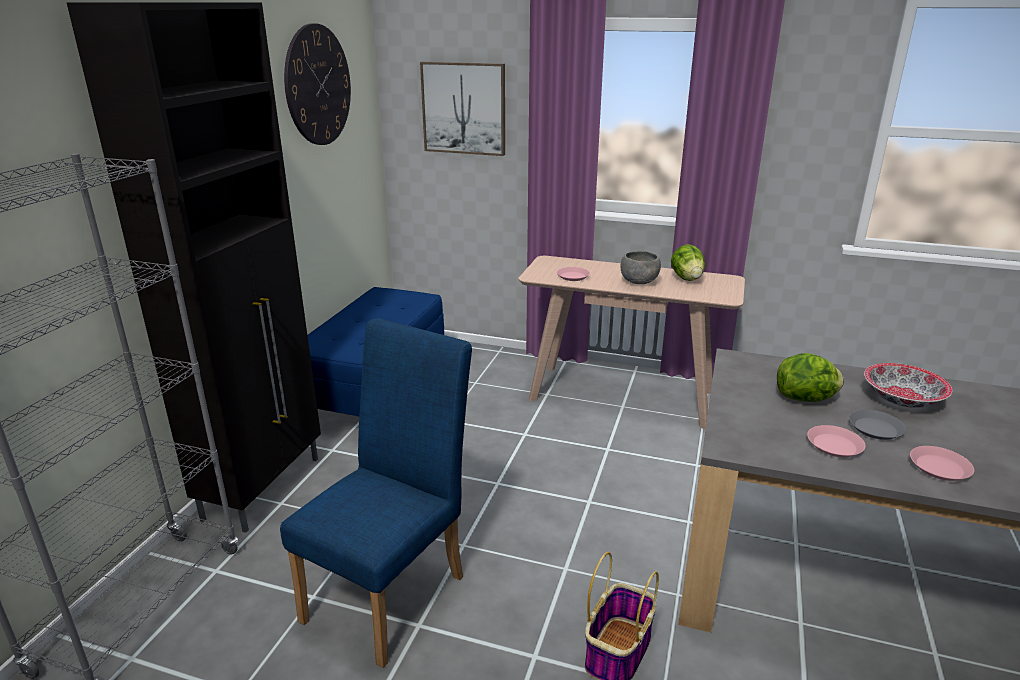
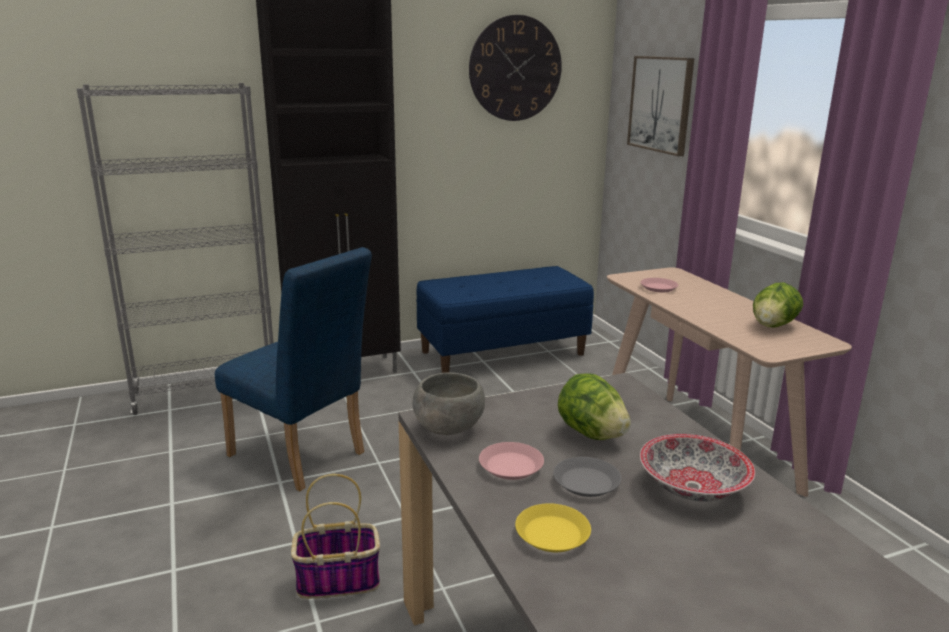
camera: 50 degrees right, 5 degrees down
(393, 590) = (302, 457): blue chair -> blue chair turned 45 degrees clockwise
(639, 282) = (711, 311): grey bowl -> grey bowl (448, 429)
(939, 468) = (552, 534): pink plate -> yellow plate

